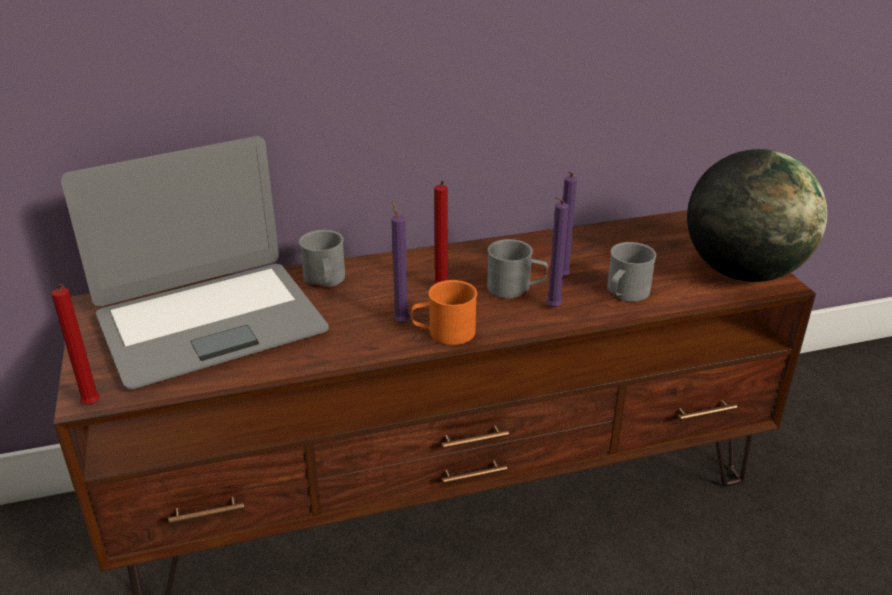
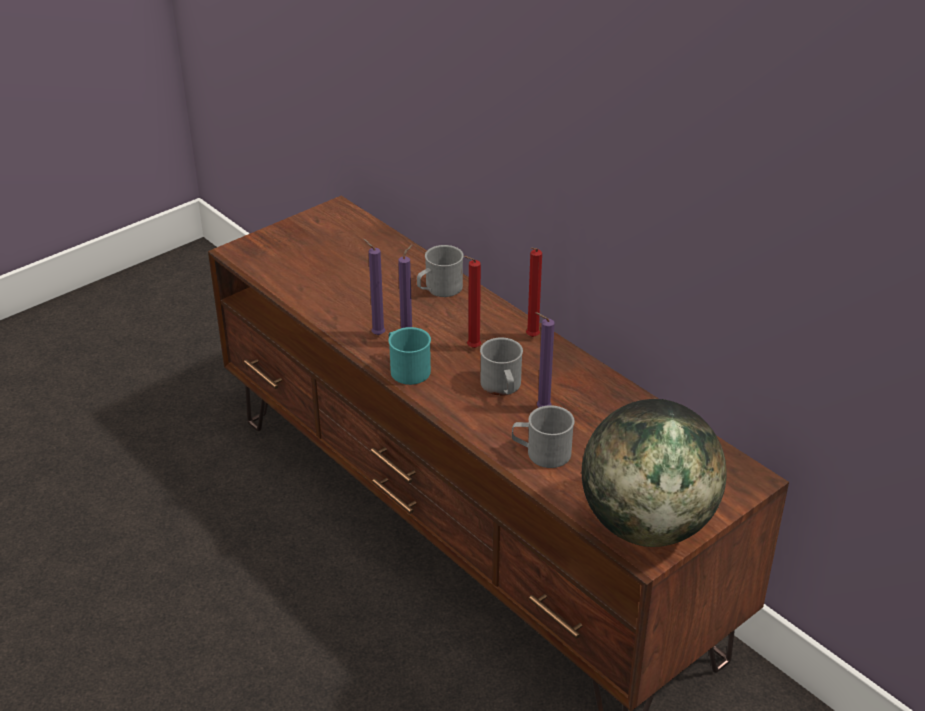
camera: 65 degrees right, 5 degrees up
(92, 406) = (230, 256): red candle -> red candle (531, 338)
(210, 323) = (346, 261): laptop -> none
(444, 333) = (406, 368): orange mug -> turquoise mug
(551, 308) = (484, 415): purple candle -> purple candle (376, 334)

